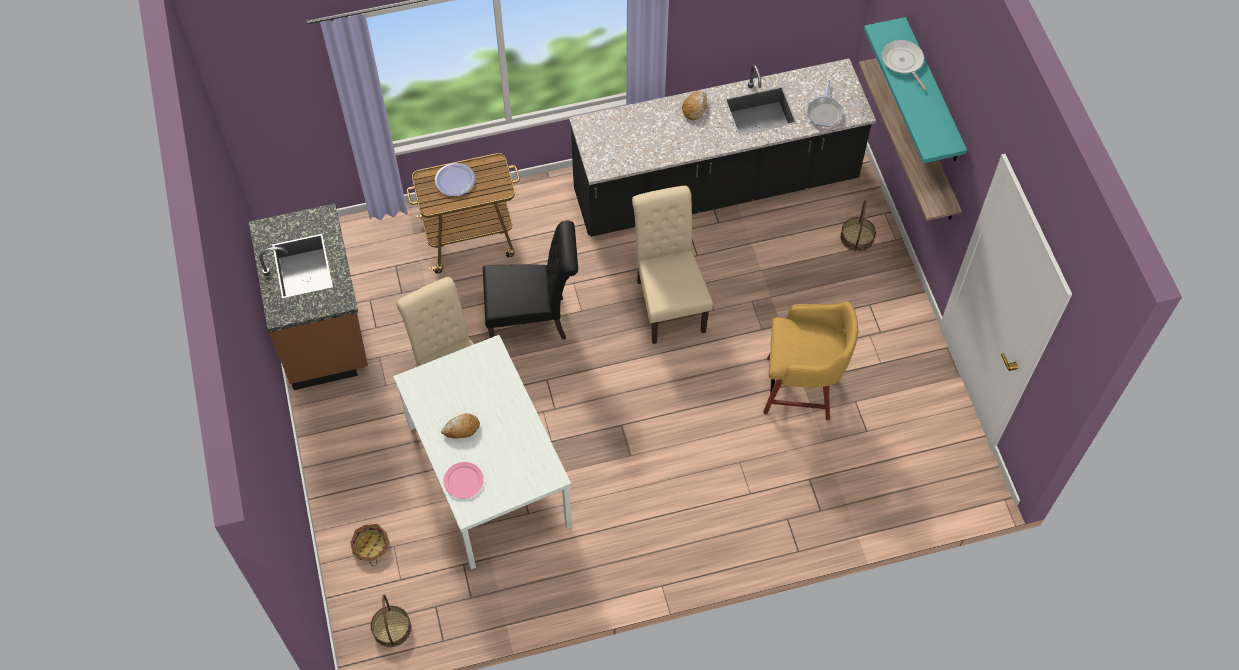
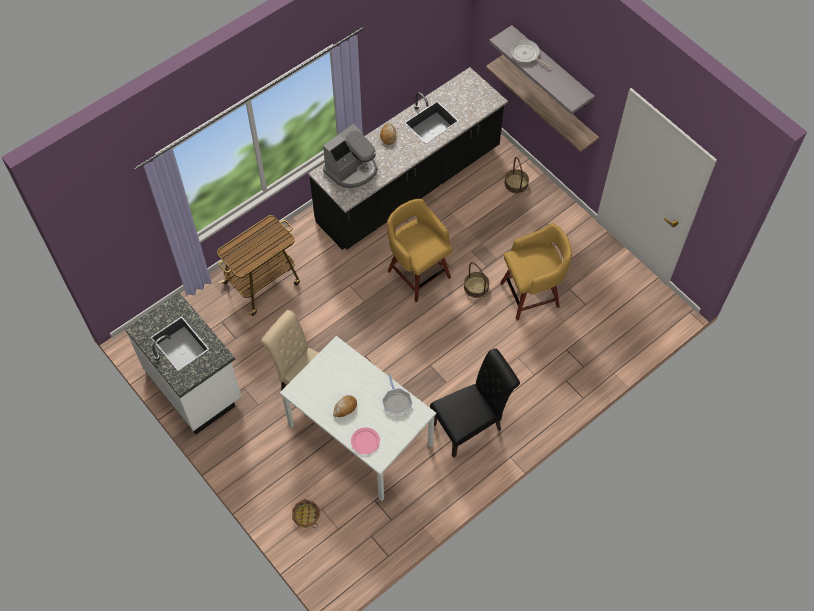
camera: 25 degrees left, 0 degrees up
(324, 330) = (195, 385): brown counter -> white counter
(392, 628) = (350, 563): basket -> basket (476, 287)
(455, 180) = (249, 245): plate -> none
(533, 320) = (335, 320): black chair -> black chair (471, 425)
(625, 134) = (352, 170): none -> coffee machine
(668, 301) = (418, 272): beige chair -> yellow stool
(824, 112) = (472, 107): frying pan -> frying pan (396, 401)
(932, 92) = (551, 68): turquoise shelf -> grey shelf

